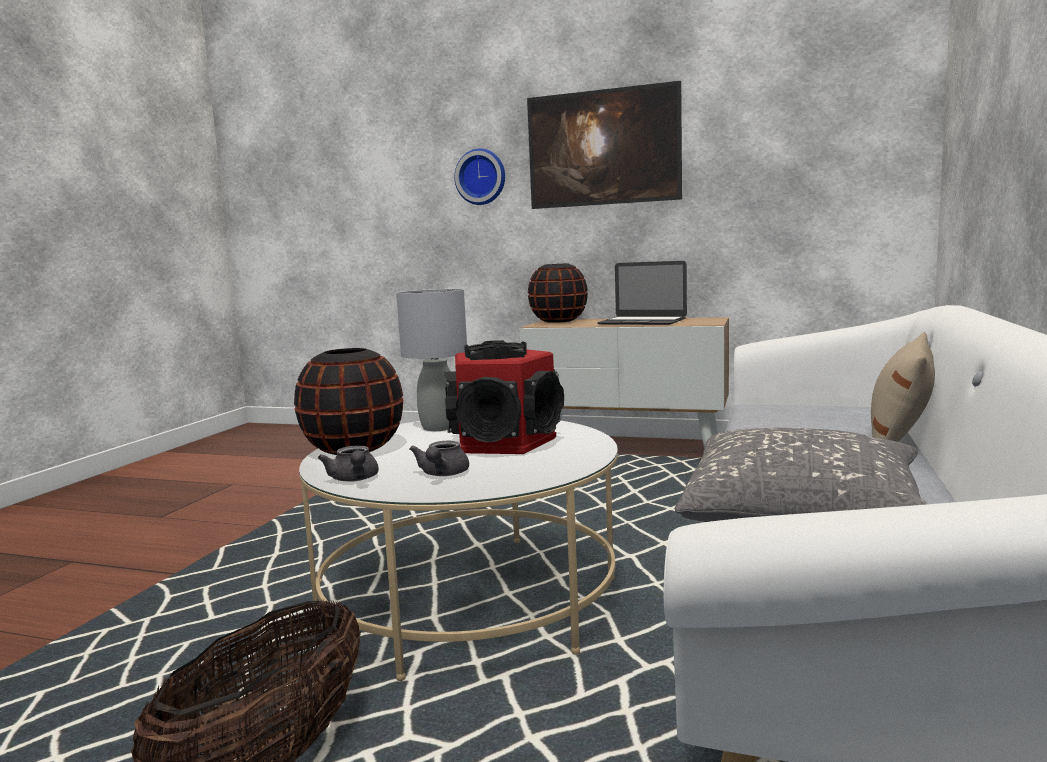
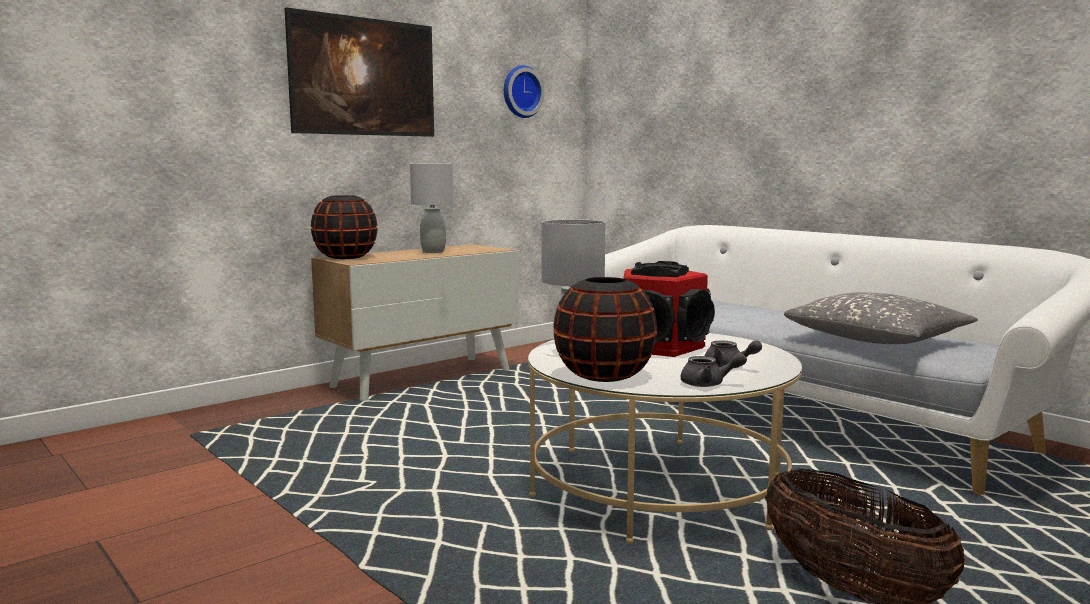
camera: 60 degrees left, 0 degrees up
(481, 177) = (227, 89): wall clock -> wall clock (520, 92)
(642, 321) = (433, 252): laptop -> grey table lamp
(900, 437) = (757, 305): beige pillow -> none

